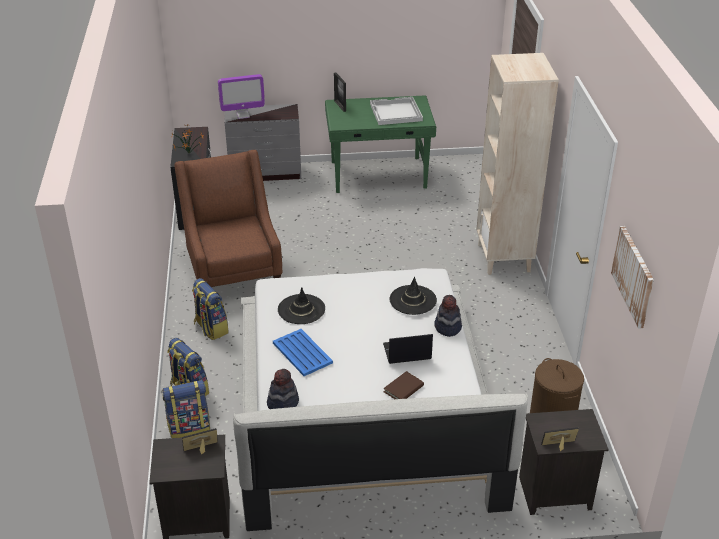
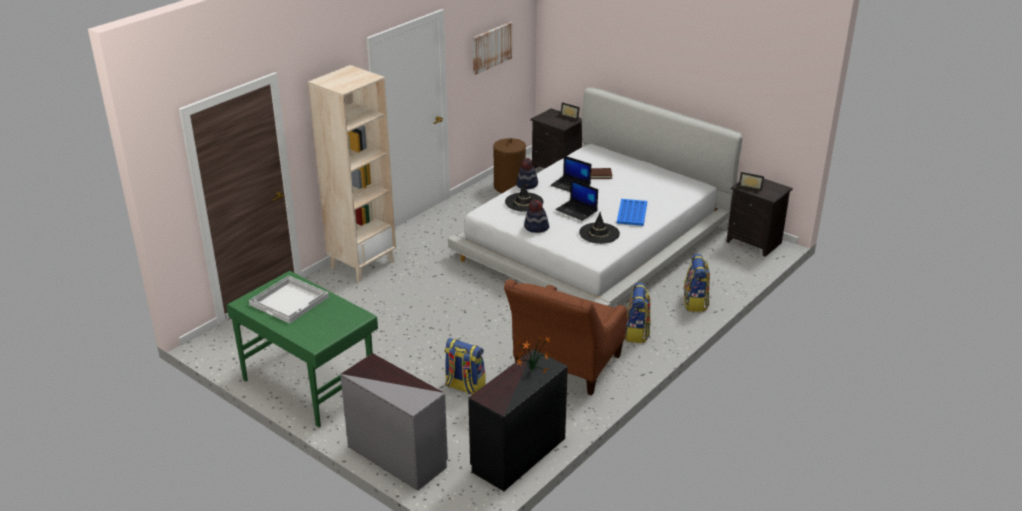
camera: 135 degrees left, 5 degrees down
(189, 428) = (716, 283): backpack -> backpack (464, 387)
(243, 115) = (414, 390): monitor -> none
(282, 402) = (675, 198): hat -> hat (536, 228)
(340, 106) = (317, 337): picture frame -> none
(354, 321) = (577, 210): none -> laptop

